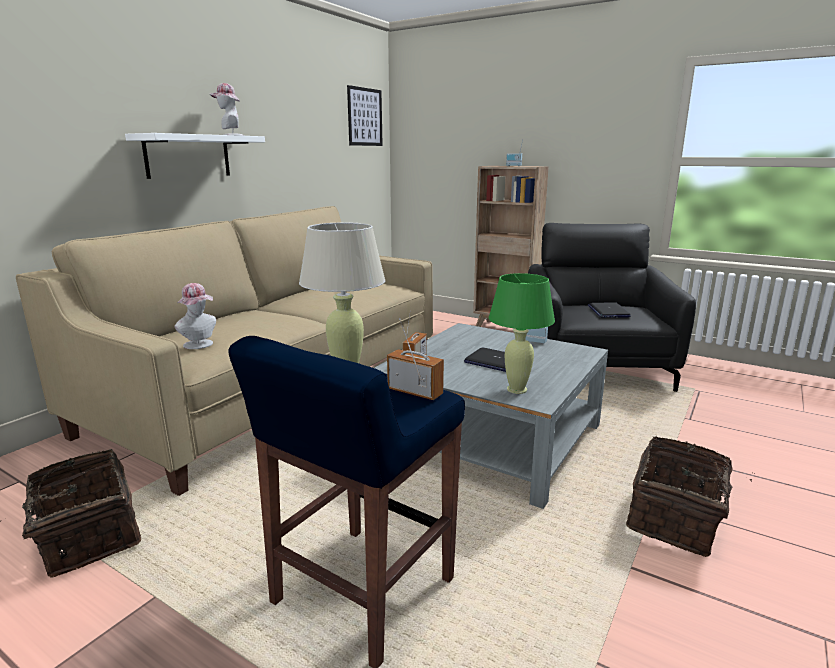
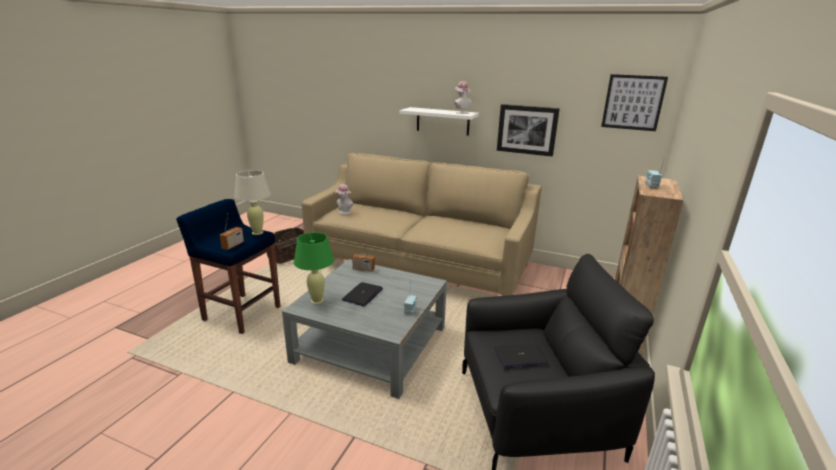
camera: 80 degrees right, 5 degrees up
(292, 157) = (527, 130): none -> picture
(676, 518) = (270, 420): basket -> none

